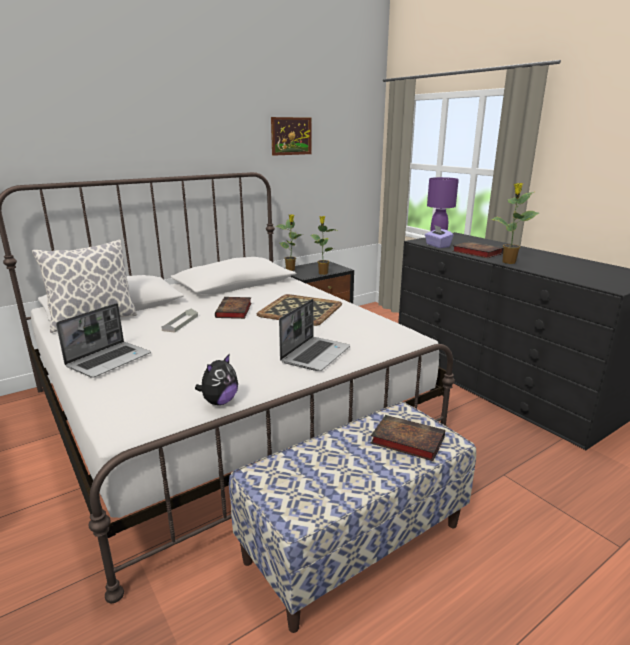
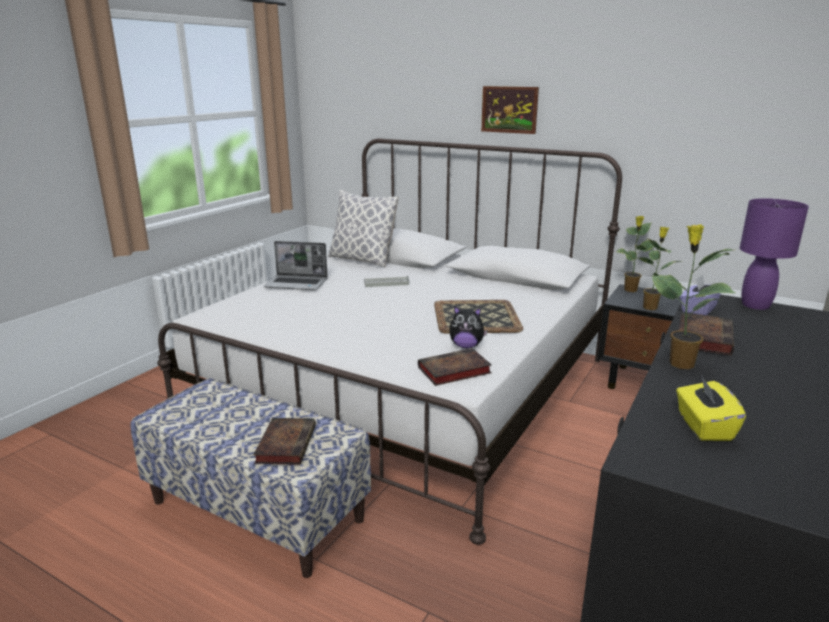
camera: 65 degrees right, 0 degrees up
(219, 402) = (252, 331): plush toy -> plush toy (466, 346)
(234, 311) = (437, 293): book -> book (453, 371)
(291, 136) = (680, 109): picture -> picture (509, 109)
(315, 354) = (367, 346): laptop -> none
(579, 273) = (703, 427): none -> yellow tissue box

